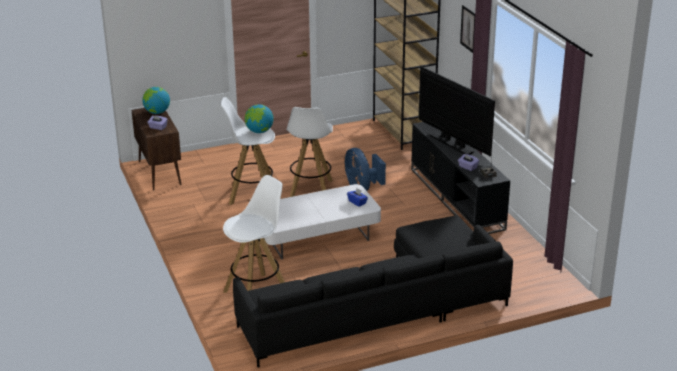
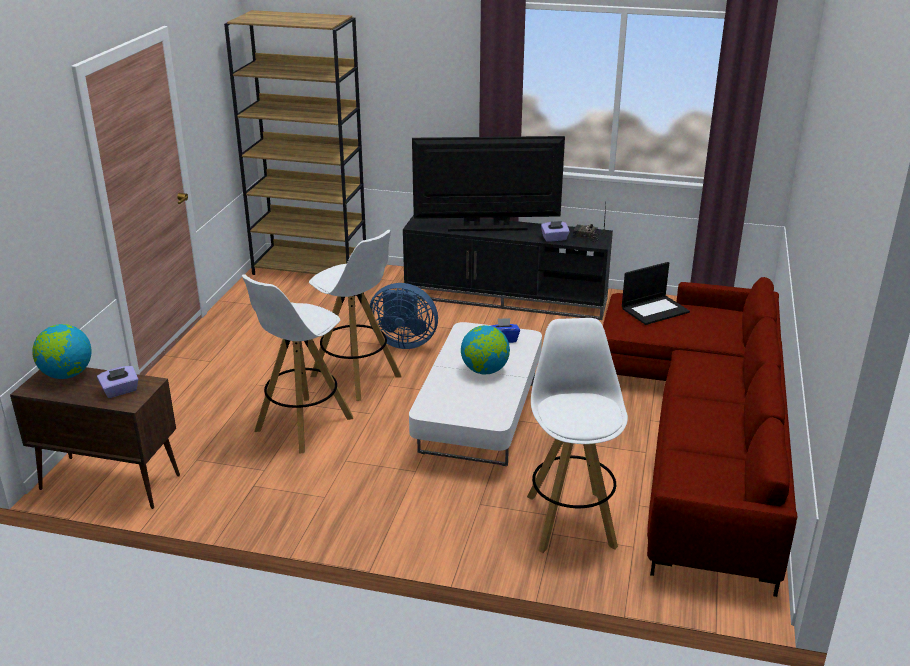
camera: 55 degrees left, 0 degrees up
(259, 131) = (302, 311): globe -> globe (484, 371)
(383, 306) = (699, 434): black sofa -> red sofa
(445, 231) = (655, 310): none -> laptop
(468, 29) = (441, 69): picture -> none

